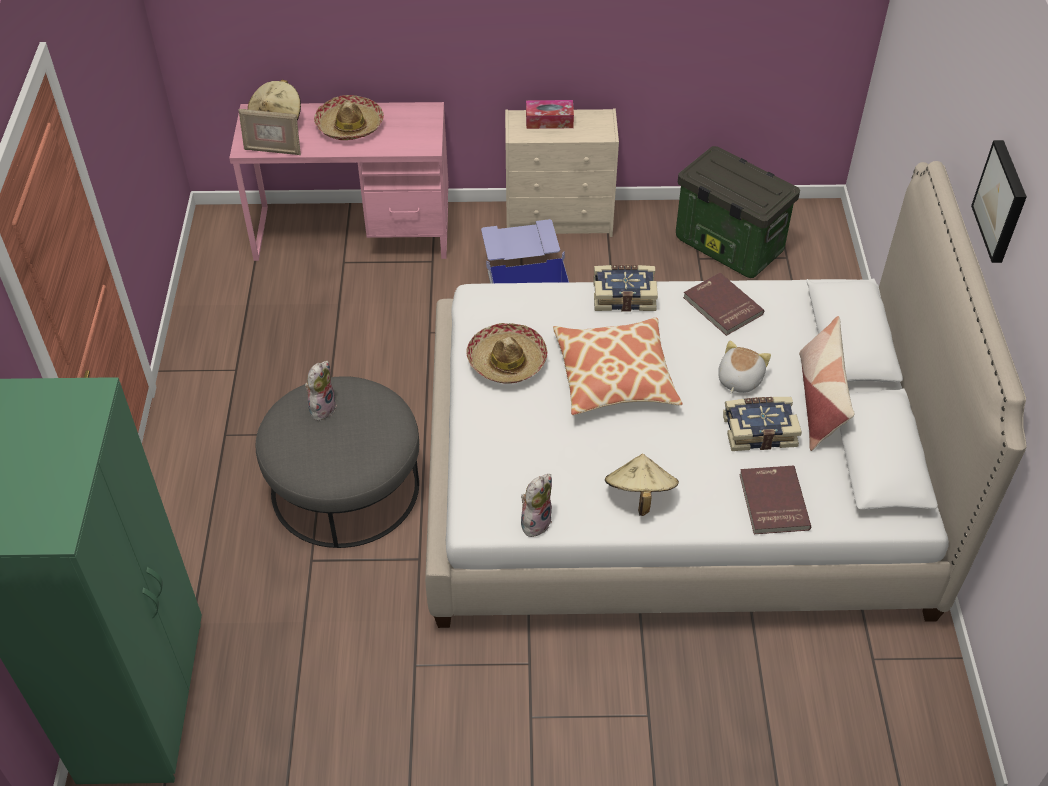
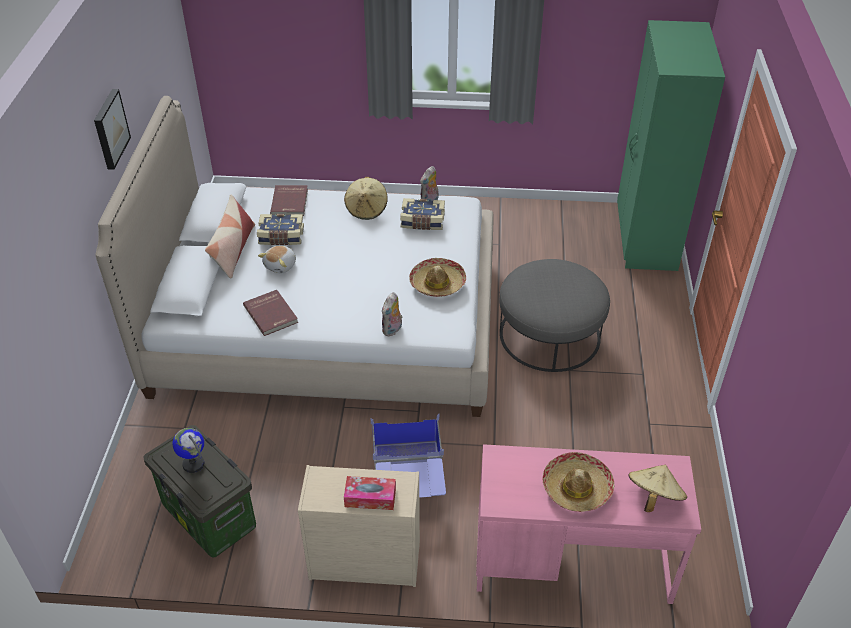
camera: 175 degrees left, 5 degrees down
(273, 150) = (648, 461): picture frame -> none
(321, 407) = (567, 301): plush toy -> plush toy (392, 330)
(615, 376) = (364, 271): pillow -> none
(624, 295) = (342, 326): book -> book (422, 221)
(743, 183) = (193, 464): none -> globe

